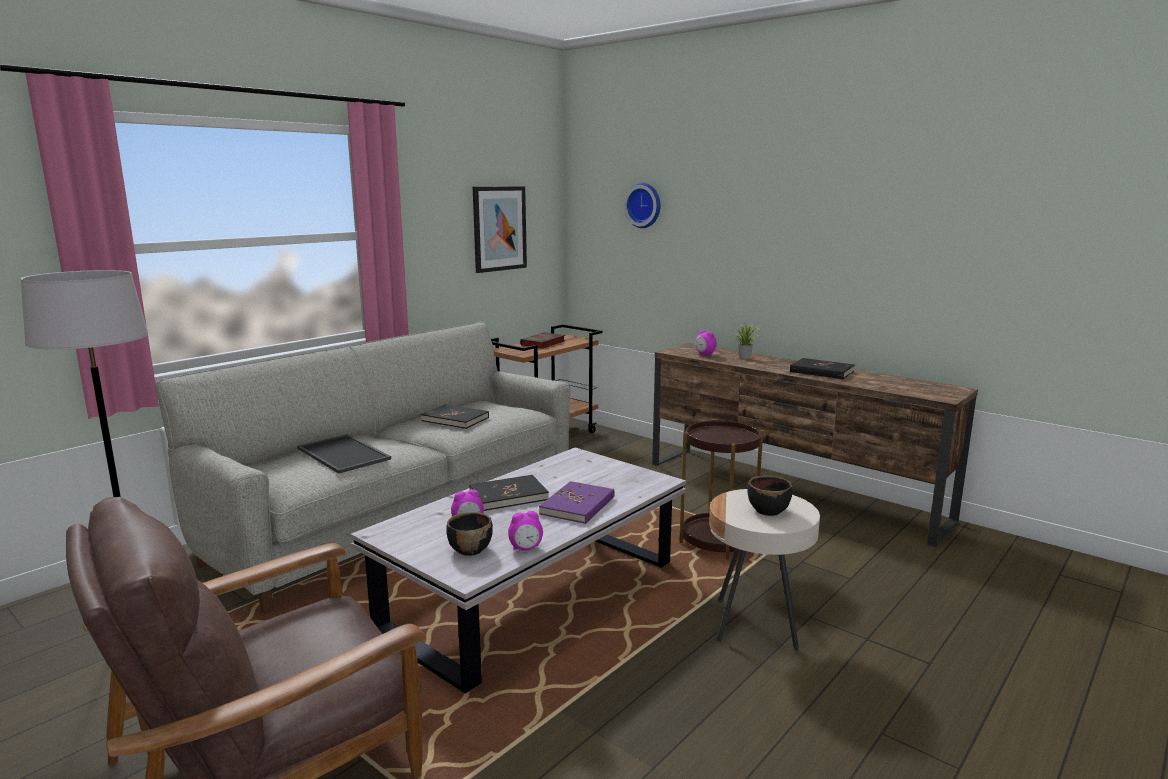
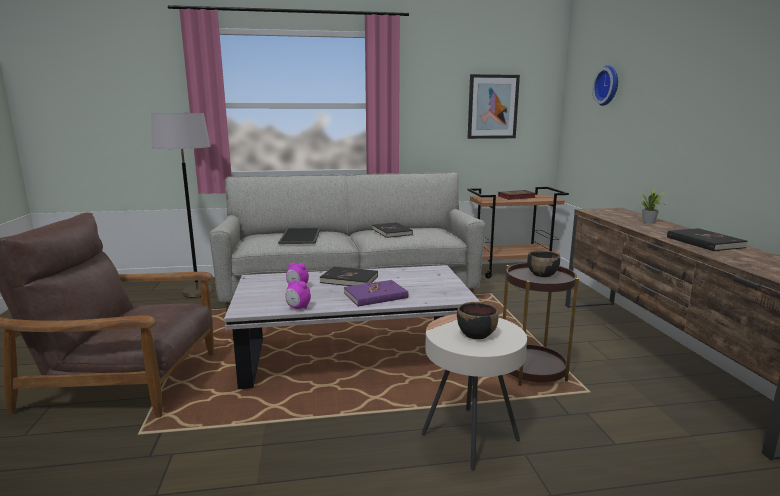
camera: 40 degrees right, 0 degrees up
(470, 549) = (272, 299): black bowl -> black bowl (542, 274)
(705, 354) = (614, 216): alarm clock -> none

